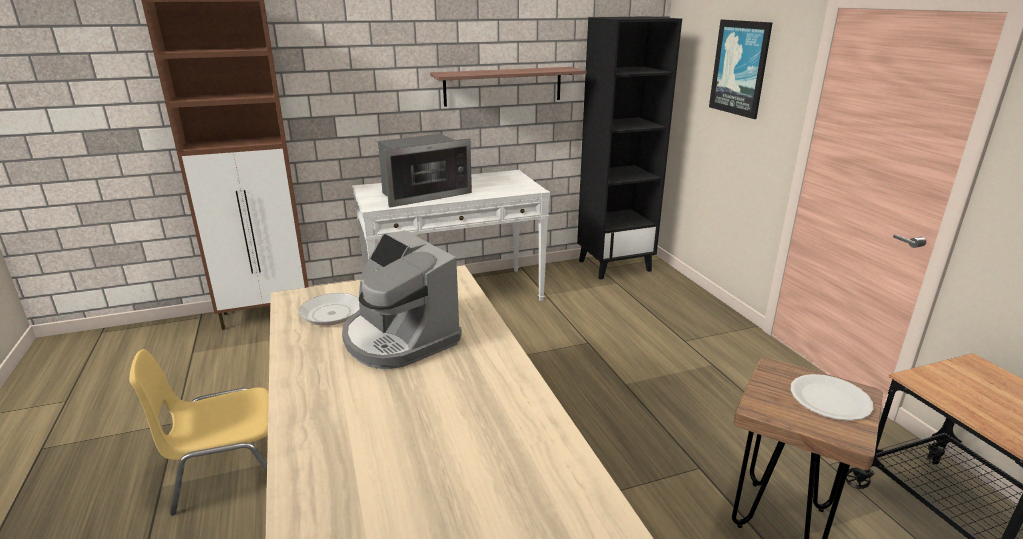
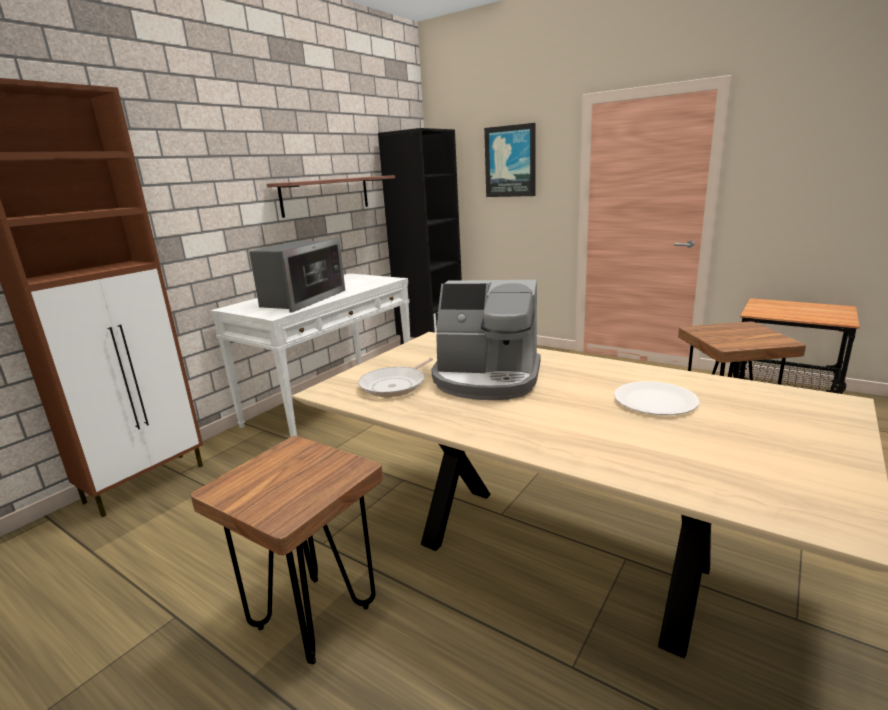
camera: 35 degrees left, 5 degrees down
(228, 471) = (313, 617): yellow chair -> brown stool
(830, 399) = (744, 331): white plate -> white plate (655, 400)

